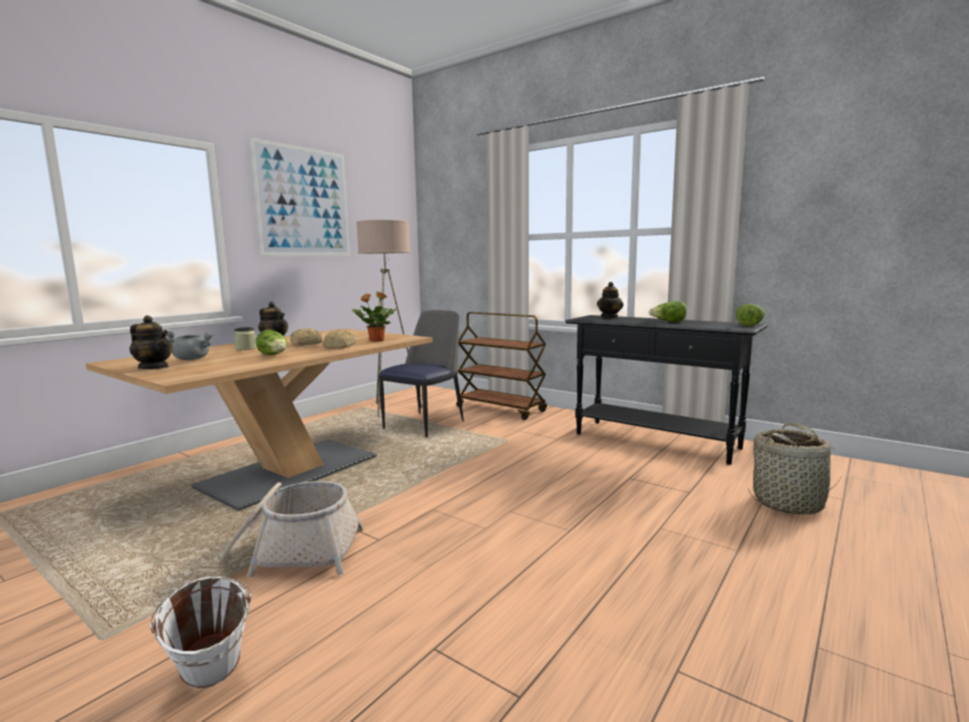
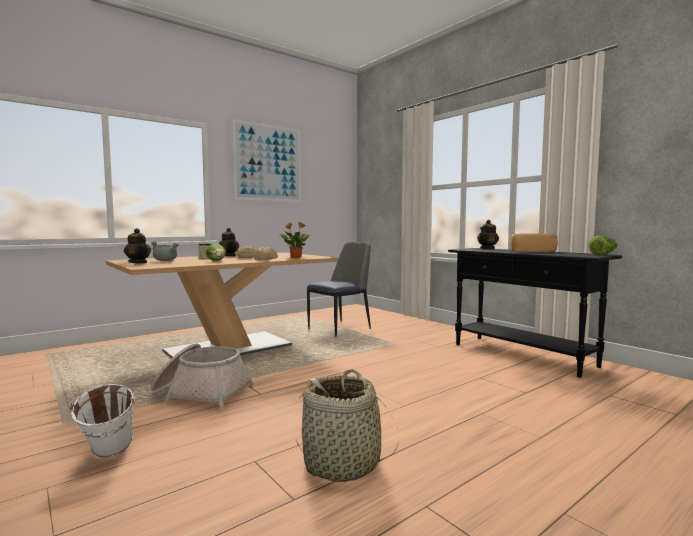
camera: 15 degrees right, 5 degrees down
(392, 409) = (323, 317): beige floor lamp -> none
(501, 409) = (406, 323): brown cart -> none
(668, 321) = (532, 251): lettuce -> bread
(788, 502) = (617, 410): basket -> basket (342, 464)

